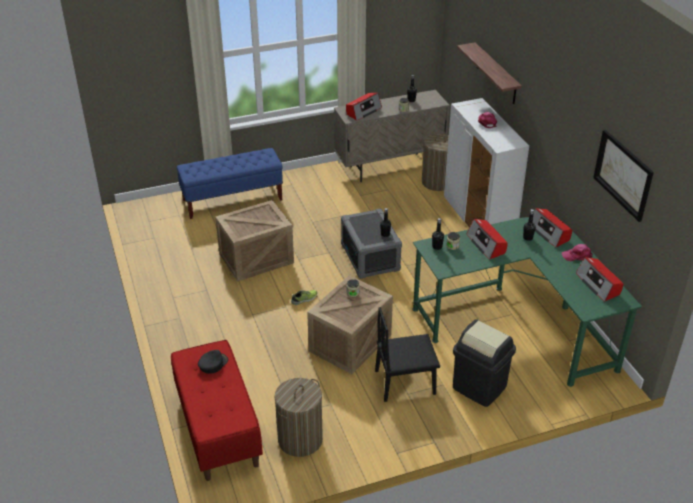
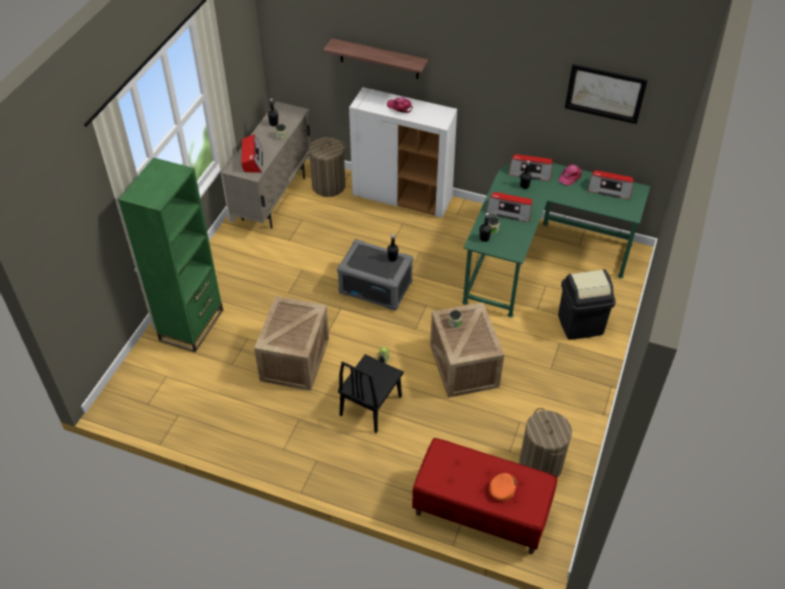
camera: 50 degrees left, 10 degrees up
(213, 363) = (456, 464): black cap -> none
(215, 400) = (502, 487): none -> orange cap
(233, 200) = (191, 325): blue bench -> green bookcase
(405, 382) = (537, 361): black chair -> black chair (371, 405)

